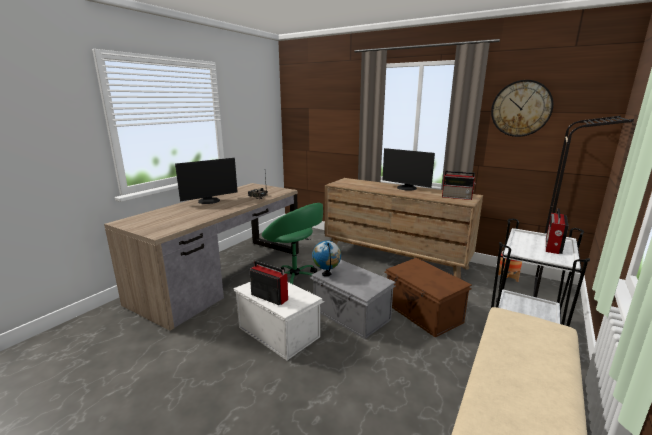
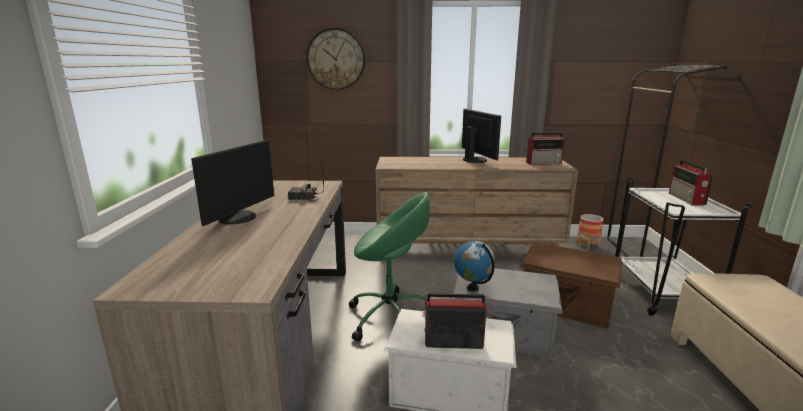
camera: 30 degrees left, 0 degrees up
(406, 188) = (476, 160): monitor -> monitor turned 120 degrees counterclockwise
(521, 108) = (587, 58): wall clock -> wall clock (336, 59)

